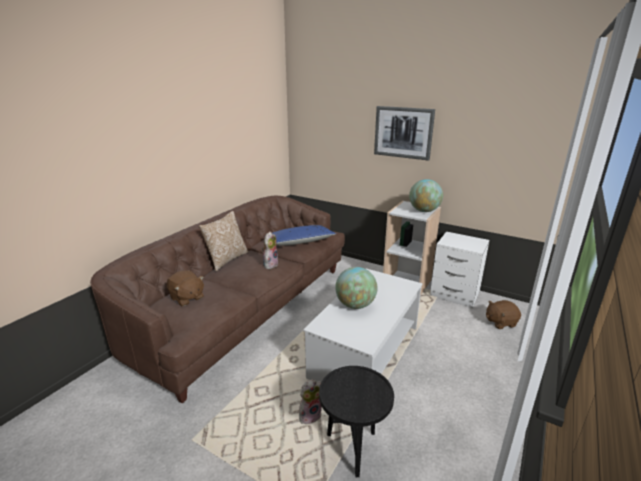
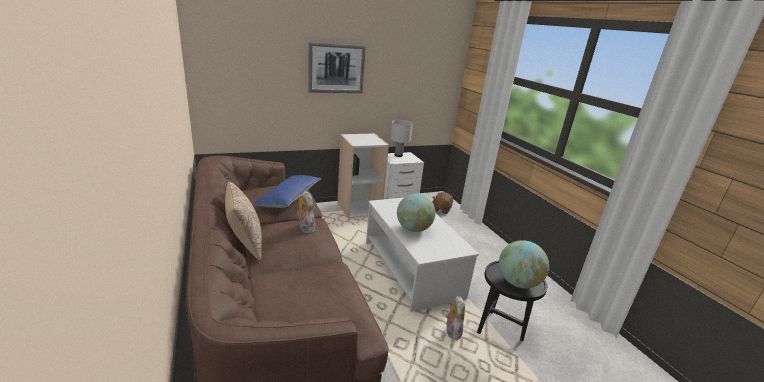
camera: 55 degrees left, 0 degrees up
(187, 298) = (293, 299): brown plush toy -> none
(424, 211) = (372, 138): globe -> globe (517, 283)
(465, 239) = (398, 155): none -> white table lamp

